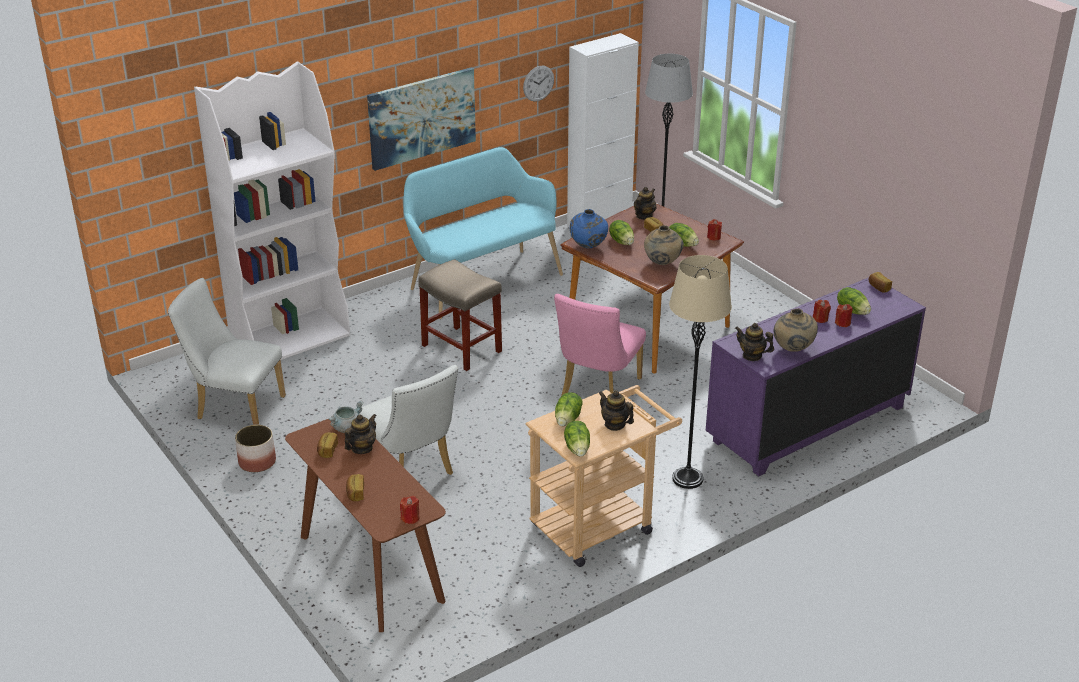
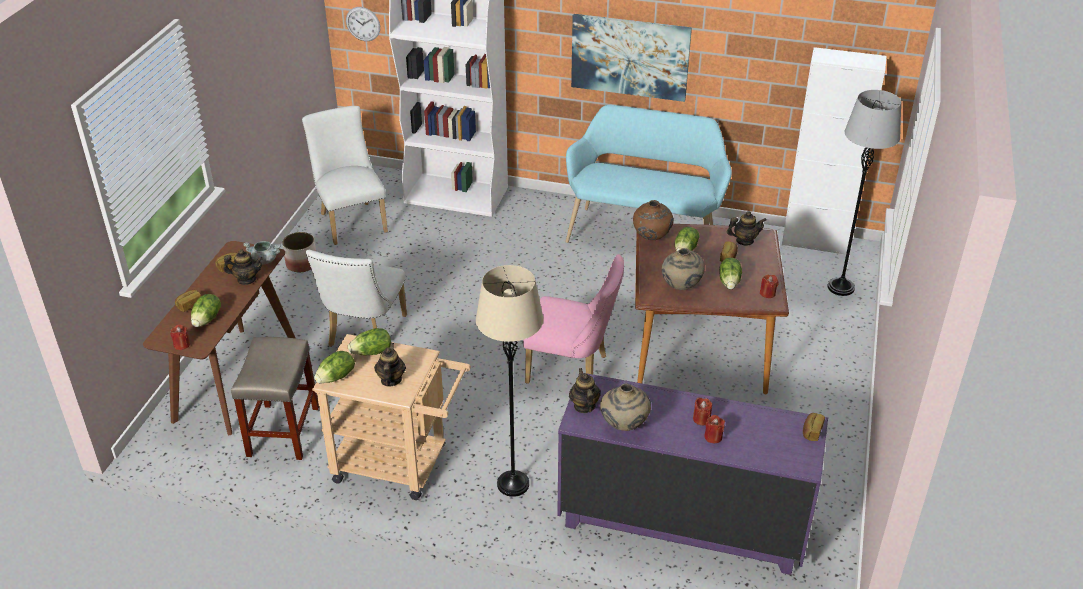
camera: 50 degrees right, 5 degrees up
(462, 348) = (542, 274): beige stool -> beige stool (283, 432)
(538, 83) = (771, 72): wall clock -> wall clock (363, 24)
(588, 247) = (652, 238): blue vase -> brown vase
(597, 391) = (573, 370): pink chair -> pink chair turned 150 degrees counterclockwise
(852, 310) = (744, 433): lettuce -> lettuce (207, 319)

